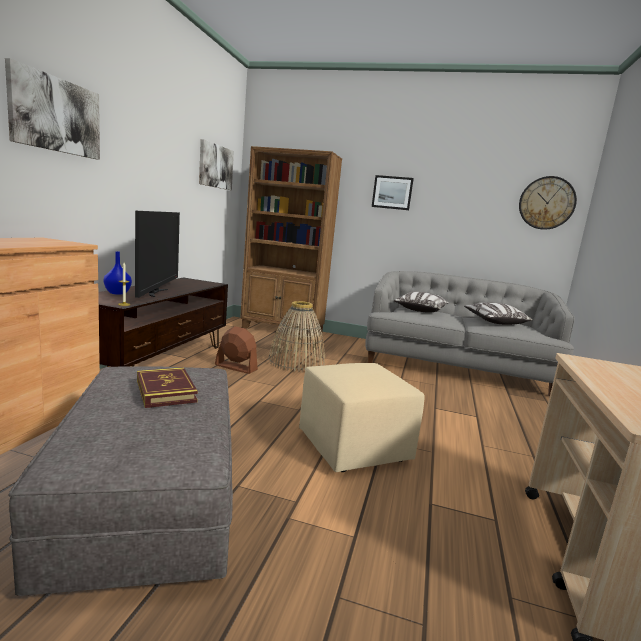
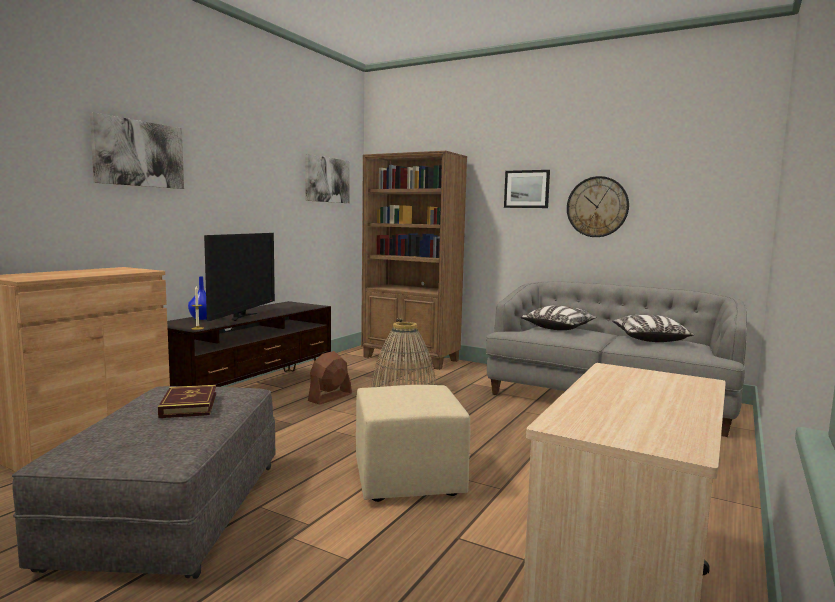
camera: 15 degrees right, 5 degrees down
(236, 367) = (330, 397): brown fan -> brown fan turned 90 degrees counterclockwise
(546, 203) = (719, 184): wall clock -> wall clock (597, 207)

